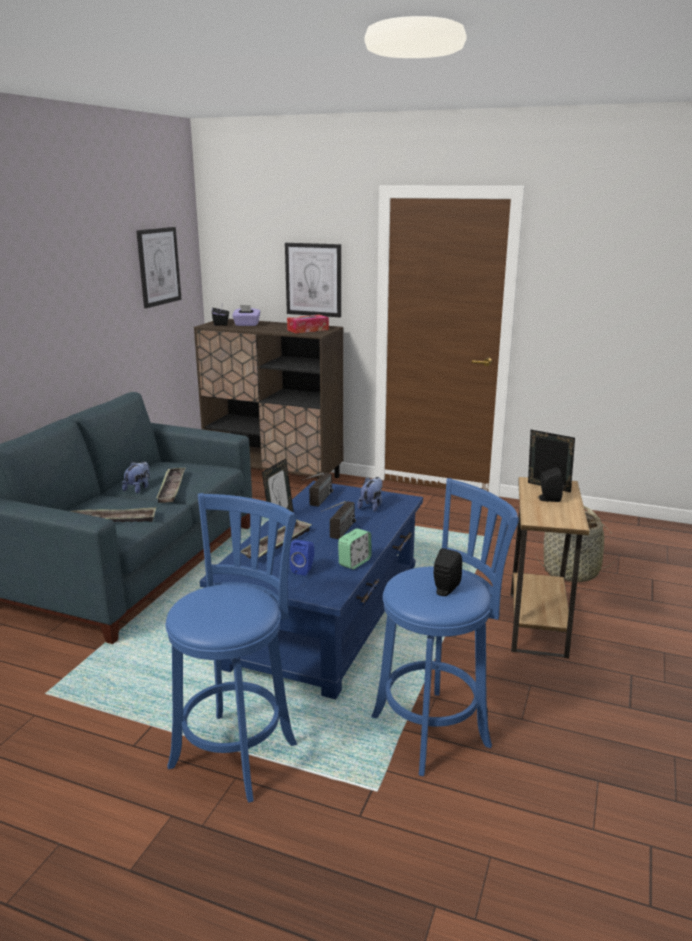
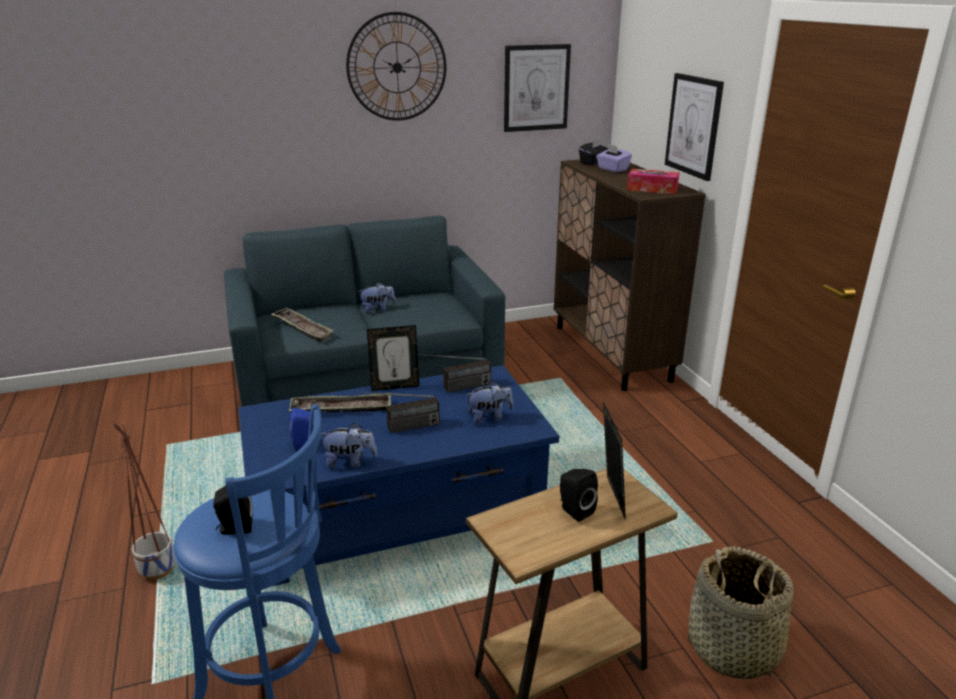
camera: 50 degrees right, 5 degrees up
(68, 255) = (397, 67): none -> wall clock
(171, 488) = (390, 319): tray -> none
(237, 751) = (158, 569): blue stool -> planter
(354, 562) = (350, 462): alarm clock -> plush toy

